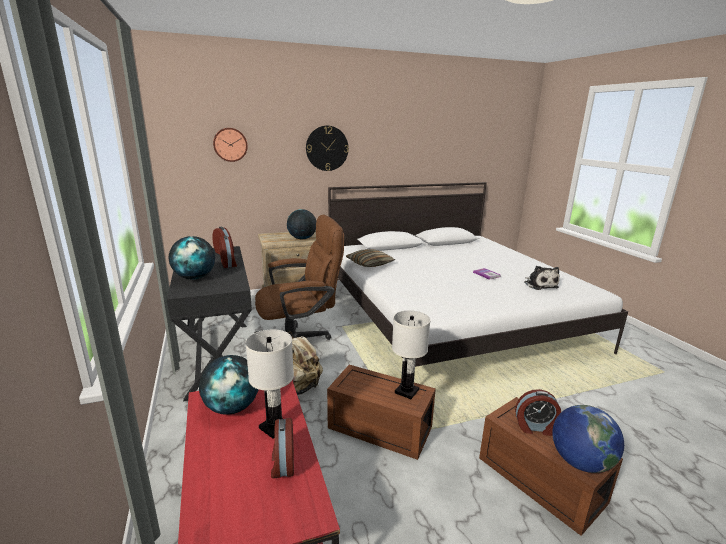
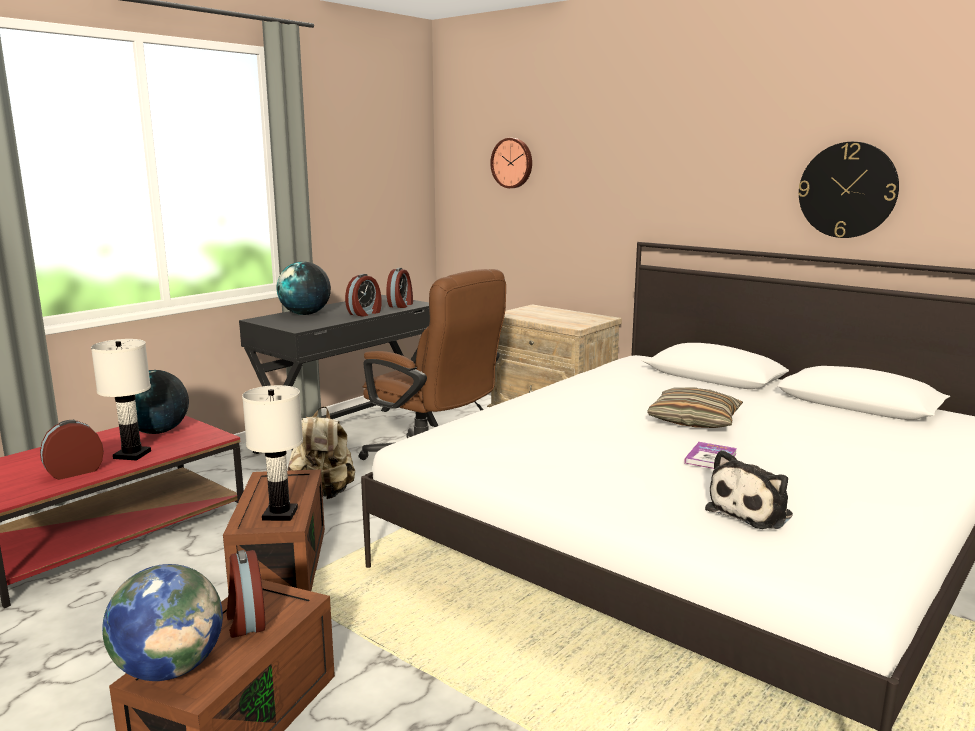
camera: 60 degrees right, 5 degrees down
(302, 238) = (552, 320): globe -> none
(327, 148) = (645, 171): wall clock -> wall clock (847, 190)
(369, 264) = (590, 381): pillow -> pillow (694, 420)

